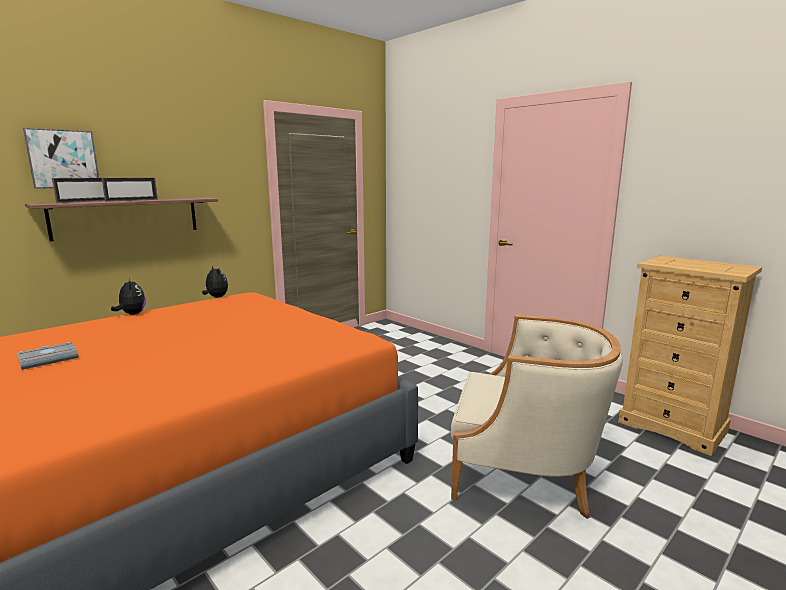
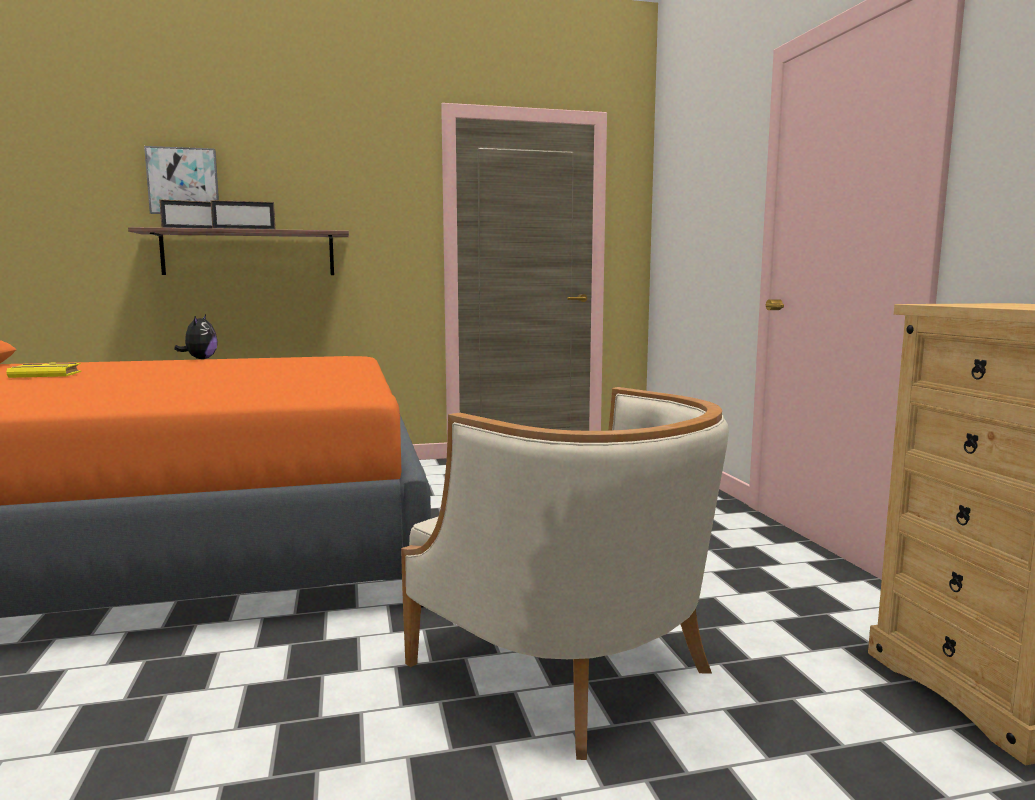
camera: 30 degrees right, 5 degrees down
(50, 359) = (48, 375): grey book -> yellow book
(216, 297) = (315, 356): plush toy -> none

